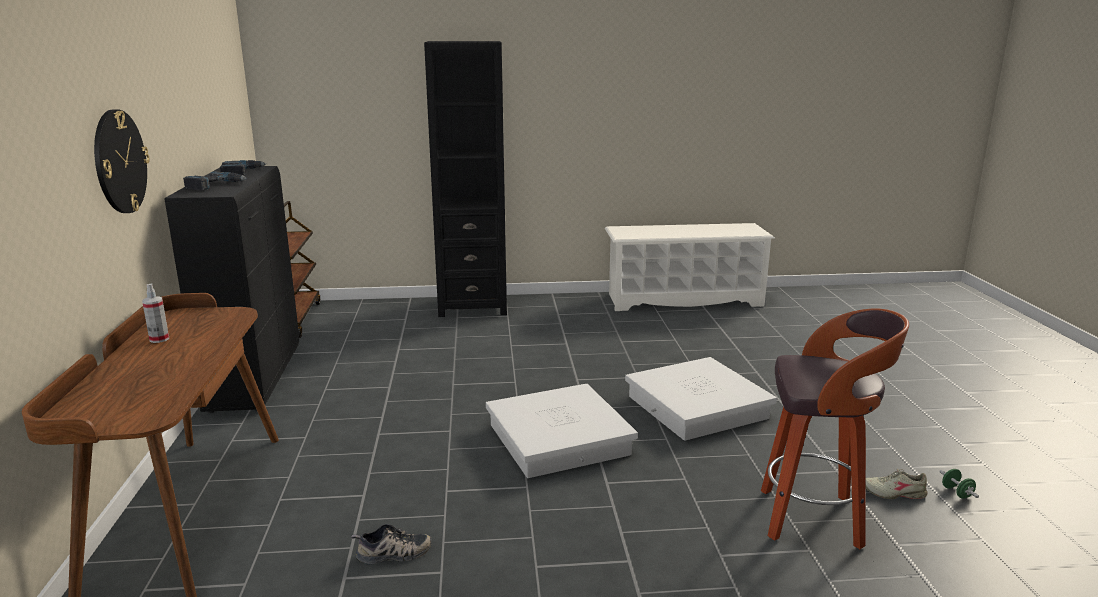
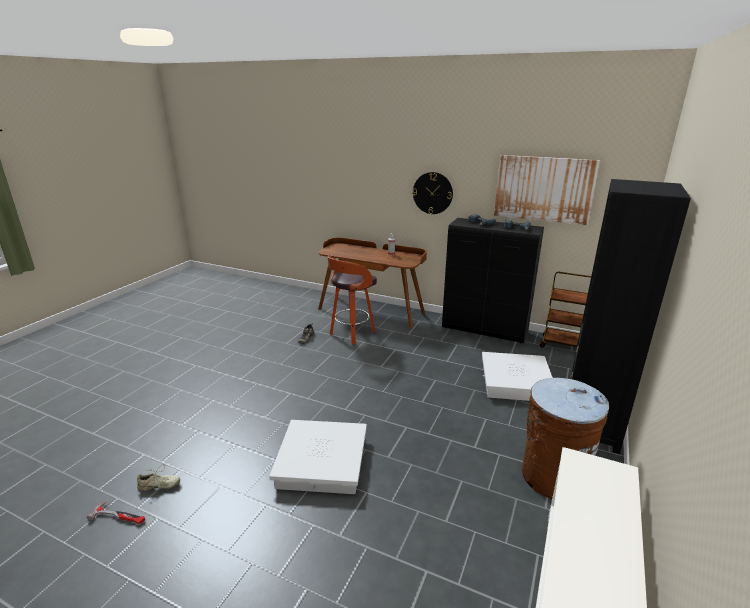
camera: 120 degrees right, 5 degrees up
(201, 105) = (544, 189): none -> picture
(557, 439) = (341, 393): white storage box -> white storage box (515, 382)
(565, 313) = (553, 476): none -> brown trash can
(813, 519) = (190, 439): stool -> stool (351, 334)
(893, 493) = (159, 486): beige shoe -> beige shoe turned 45 degrees clockwise
(957, 492) = (120, 516): green dumbbell -> hammer

